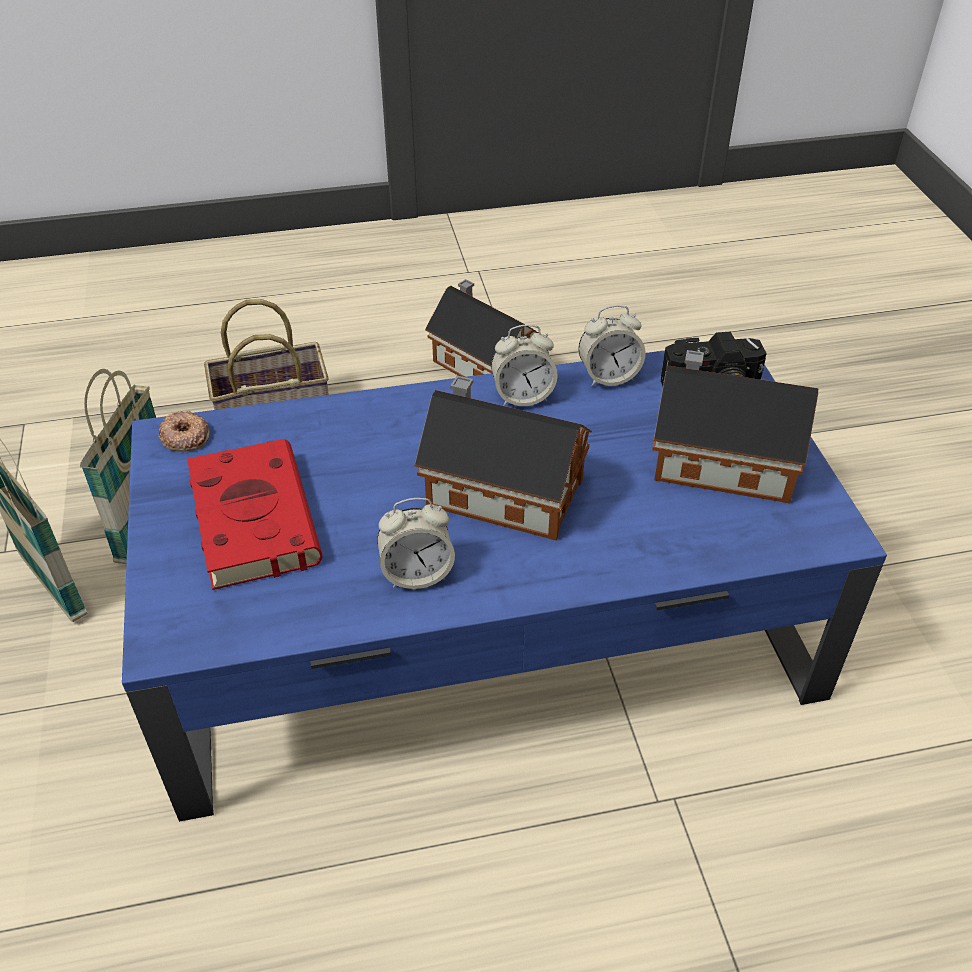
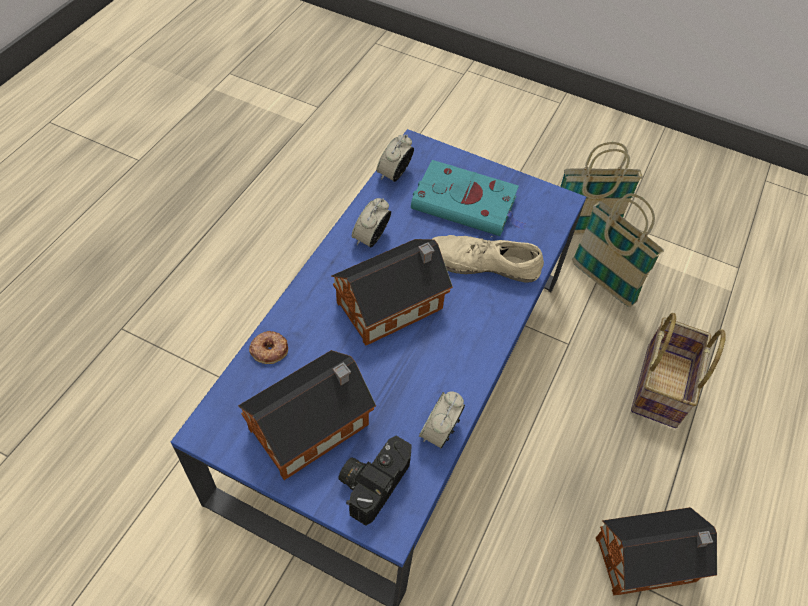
camera: 125 degrees right, 10 degrees up
(184, 436) = (553, 208): donut -> donut (269, 349)
(252, 516) = (467, 204): red book -> turquoise book
(352, 451) = (482, 264): none -> beige shoe
(522, 396) = (461, 370): alarm clock -> alarm clock (394, 174)

